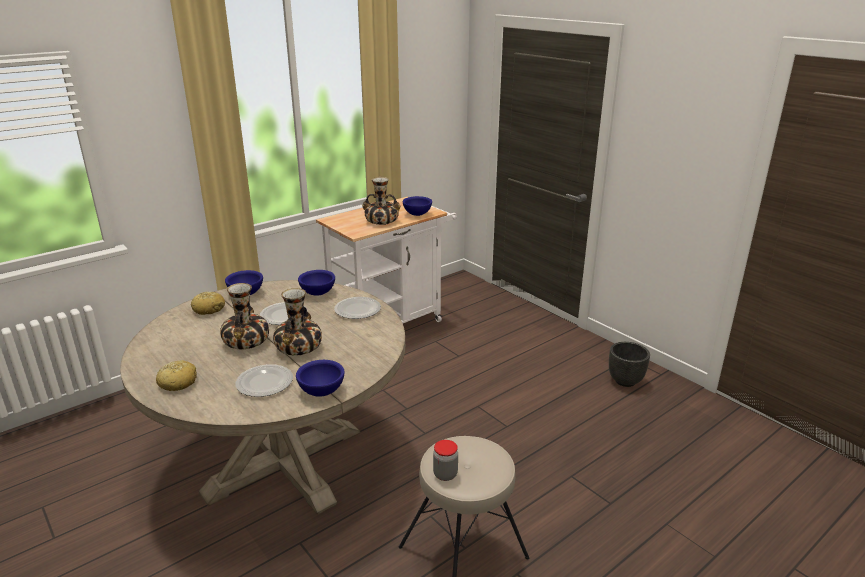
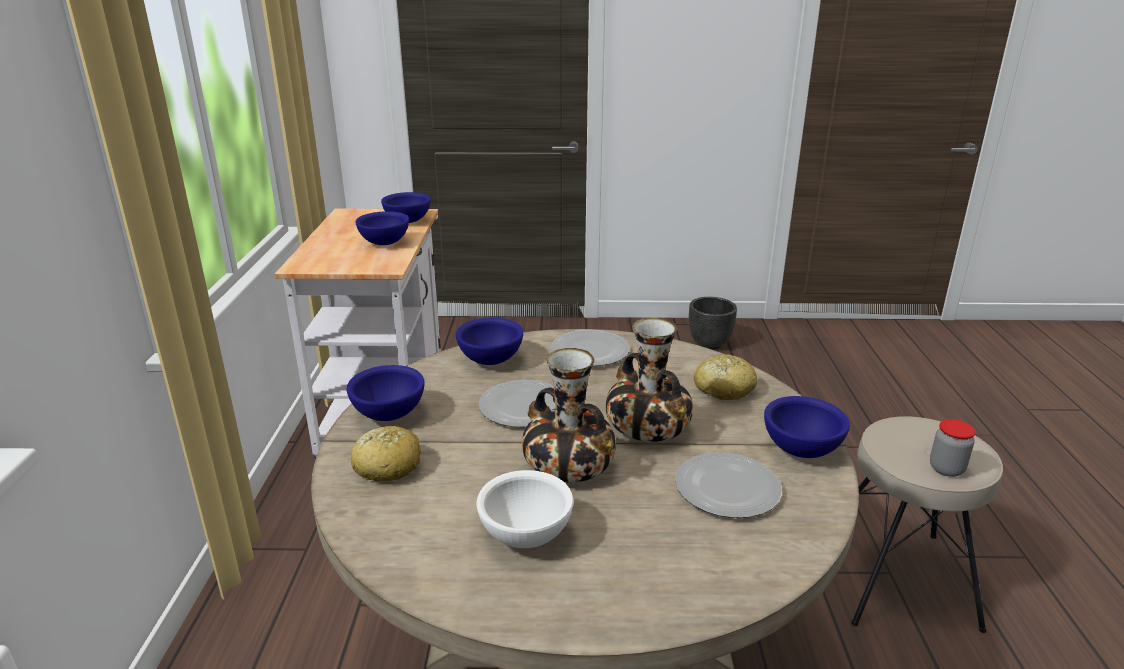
camera: 50 degrees left, 0 degrees up
(178, 382) = (631, 578): bread -> bread (723, 388)
(188, 352) = (526, 534): none -> white bowl
(382, 221) = (385, 243): vase -> blue bowl

